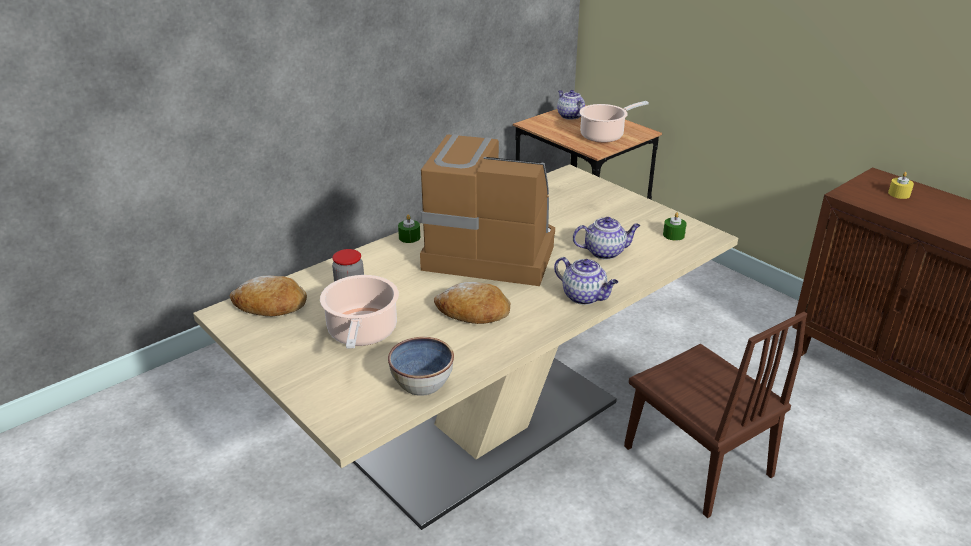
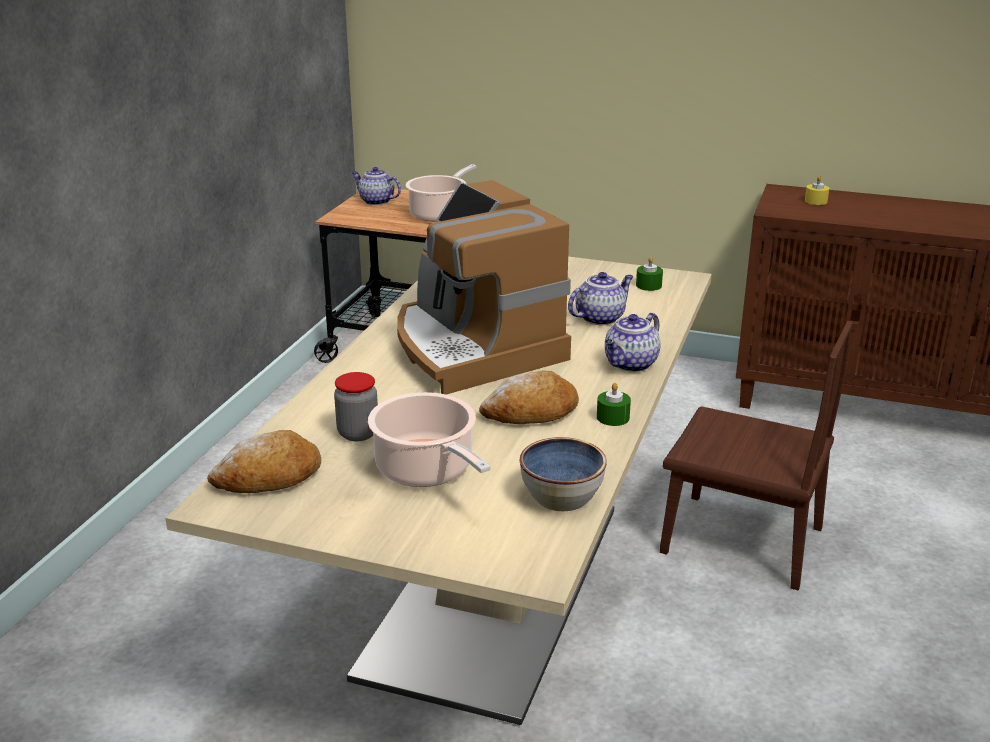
camera: 30 degrees left, 5 degrees down
(409, 237) = (360, 358): green candle -> green candle (613, 417)
(489, 250) = (473, 348): coffee machine -> coffee machine turned 105 degrees counterclockwise
(585, 297) = (631, 364): teapot -> teapot turned 120 degrees clockwise

